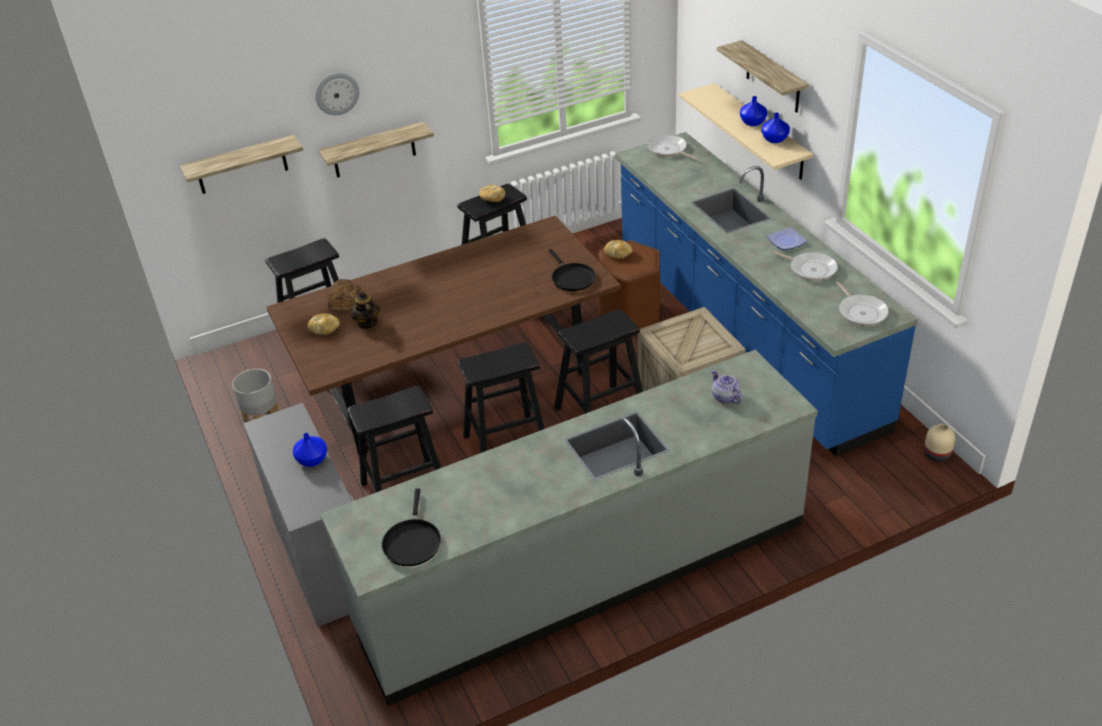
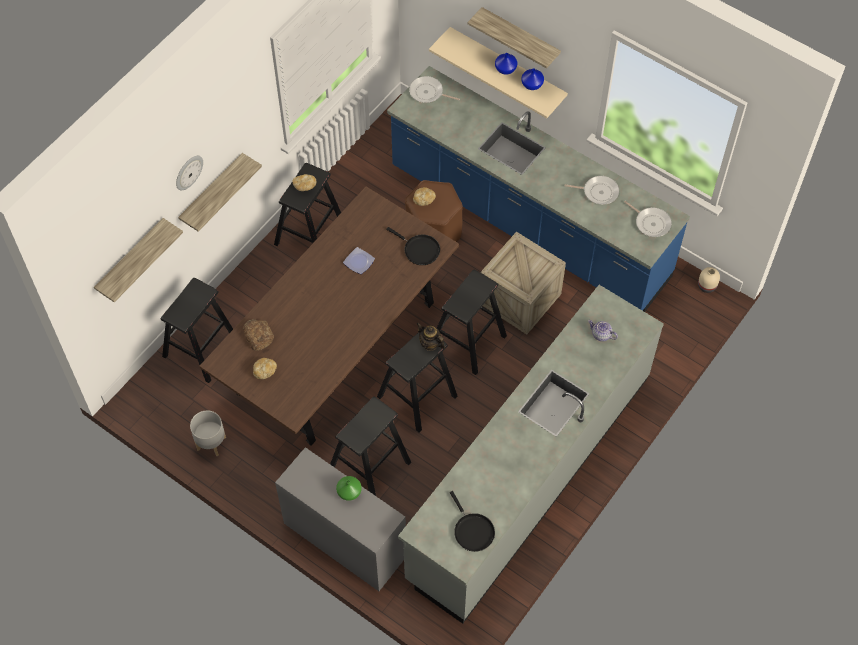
camera: 30 degrees left, 20 degrees up
(312, 460) = (349, 492): blue vase -> green vase
(367, 323) = (293, 352): teapot -> teapot (430, 344)
(786, 241) = (568, 168): plate -> plate (359, 261)

